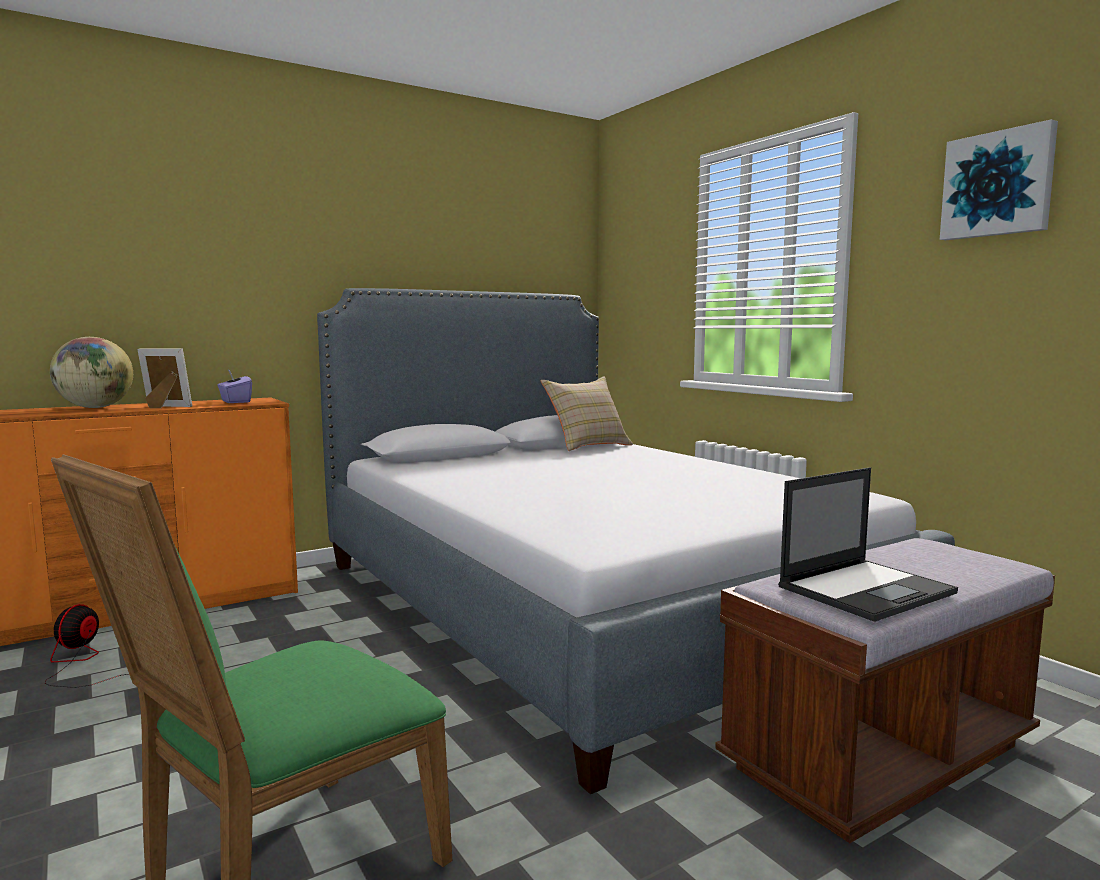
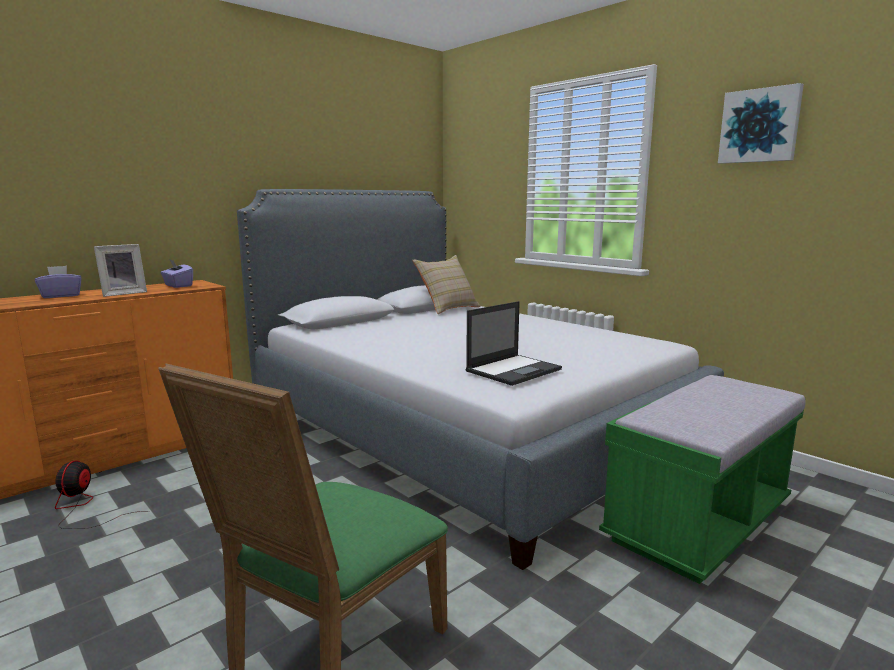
camera: 10 degrees left, 5 degrees up
(95, 407) = (61, 296): globe -> purple tissue box
(164, 407) = (123, 293): picture frame -> picture frame turned 135 degrees clockwise
(867, 589) = (705, 417): laptop -> laptop (514, 370)
(879, 757) = (698, 524): brown bench -> green bench

